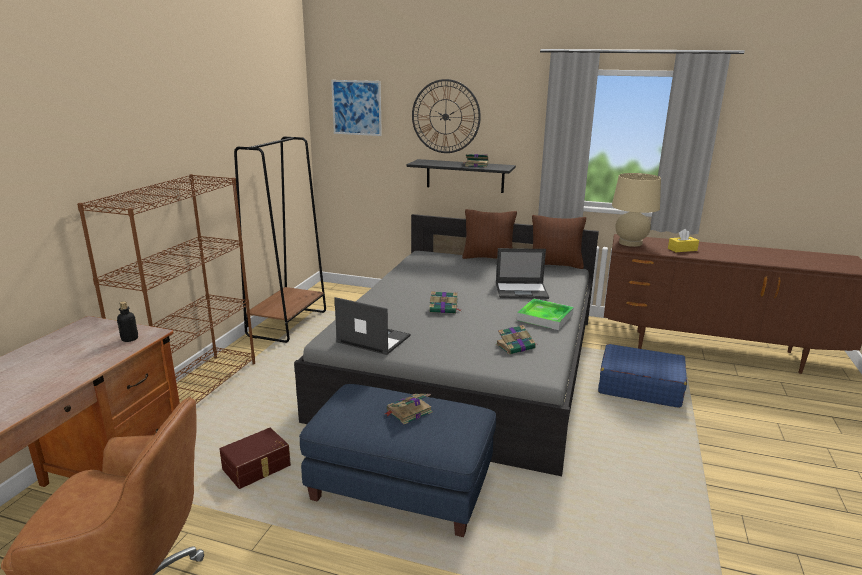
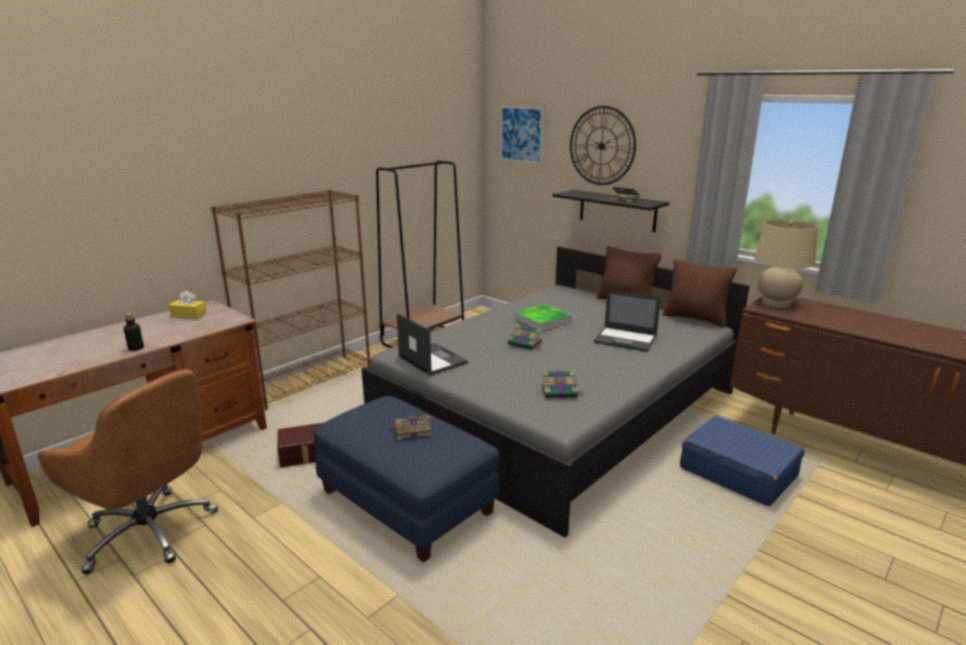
camera: 25 degrees right, 0 degrees up
(130, 339) = (220, 321): bottle -> bottle (136, 348)
(545, 317) = (623, 369): tray -> tray (542, 320)
(682, 249) = (838, 319): yellow tissue box -> yellow tissue box (189, 315)

